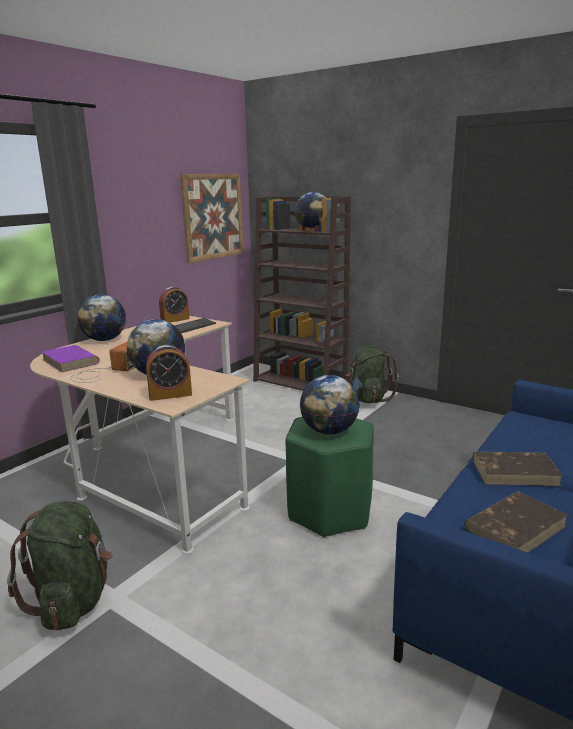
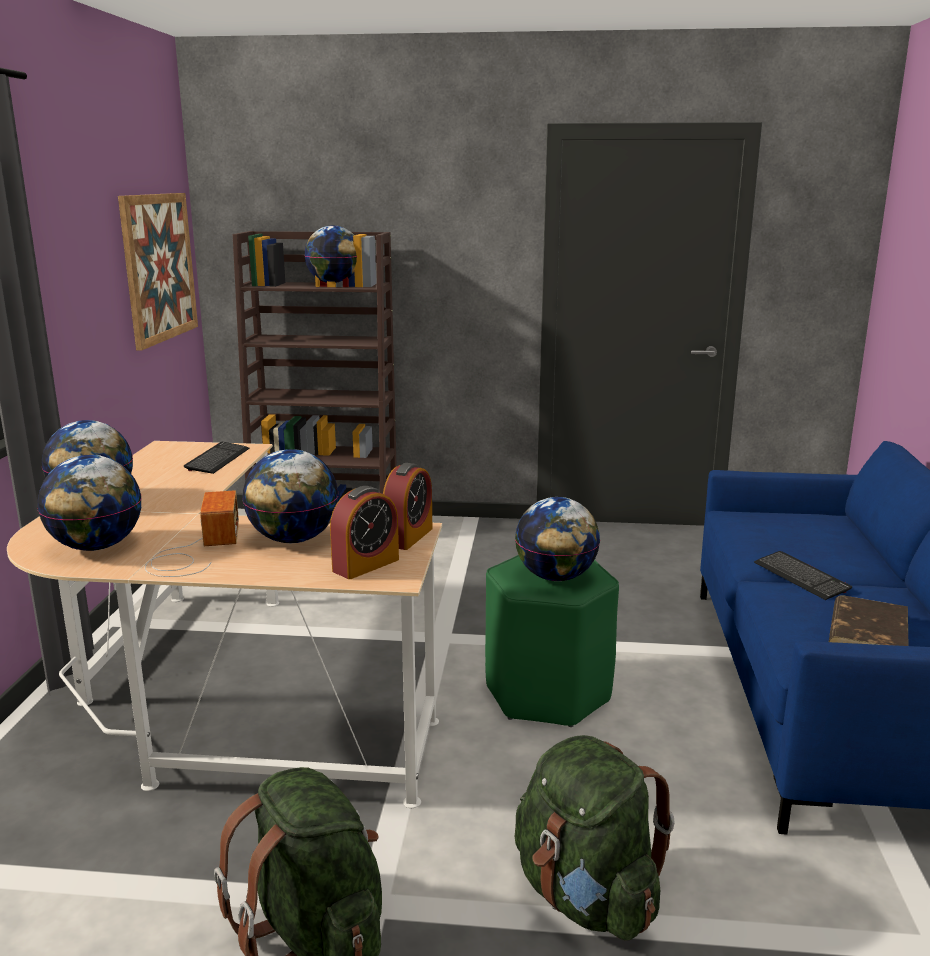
camera: 30 degrees left, 0 degrees up
(71, 361) = (96, 547): purple book -> globe
(175, 320) = (166, 451): alarm clock -> alarm clock (408, 537)
(368, 399) = (447, 533): green backpack -> green backpack (586, 896)
(515, 472) = (801, 577): brown book -> keyboard

